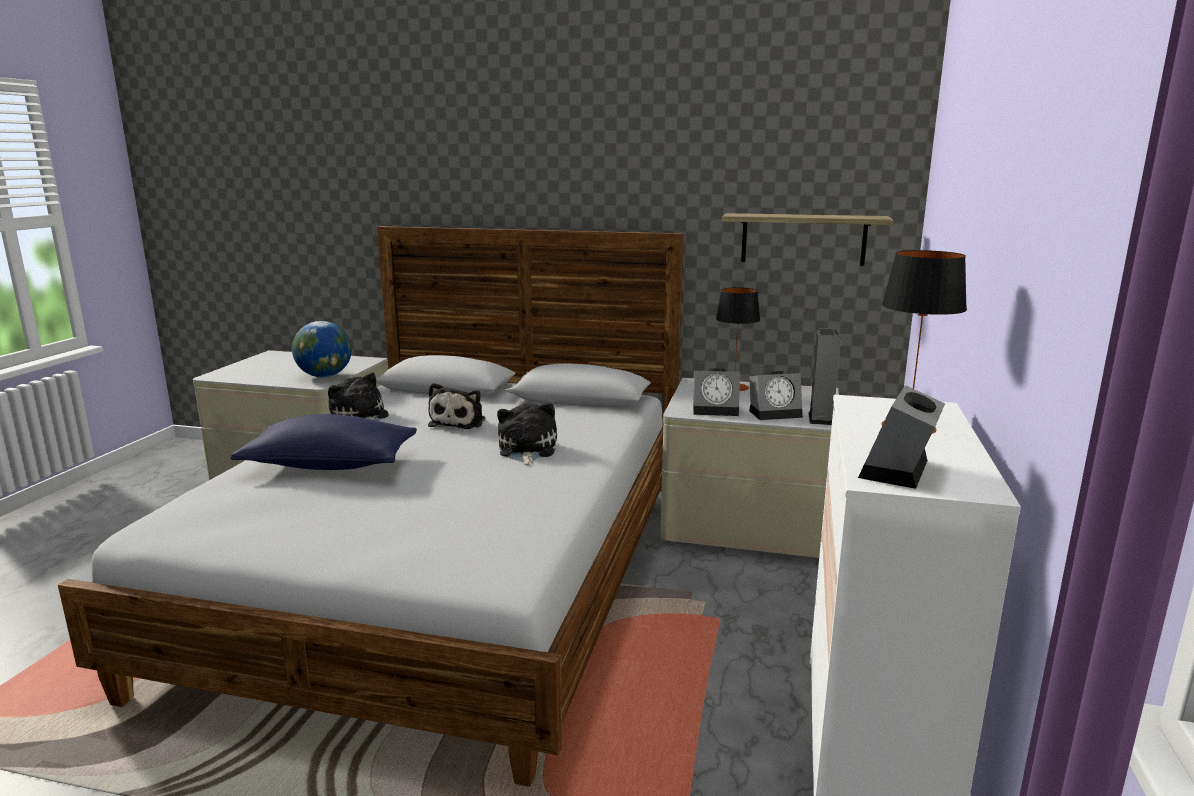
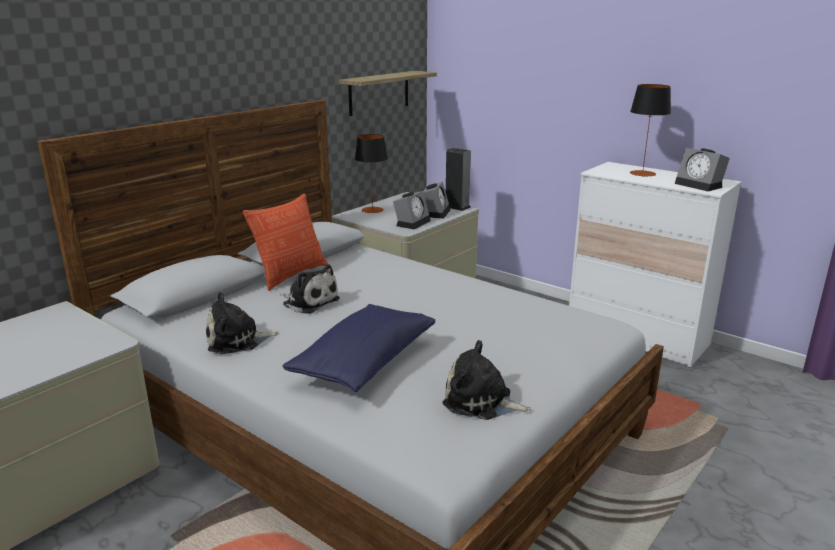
camera: 65 degrees left, 5 degrees up
(325, 376) = (85, 337): globe -> none
(519, 403) = (291, 275): none -> orange pillow
(526, 450) = (406, 289): plush toy -> plush toy (481, 401)

